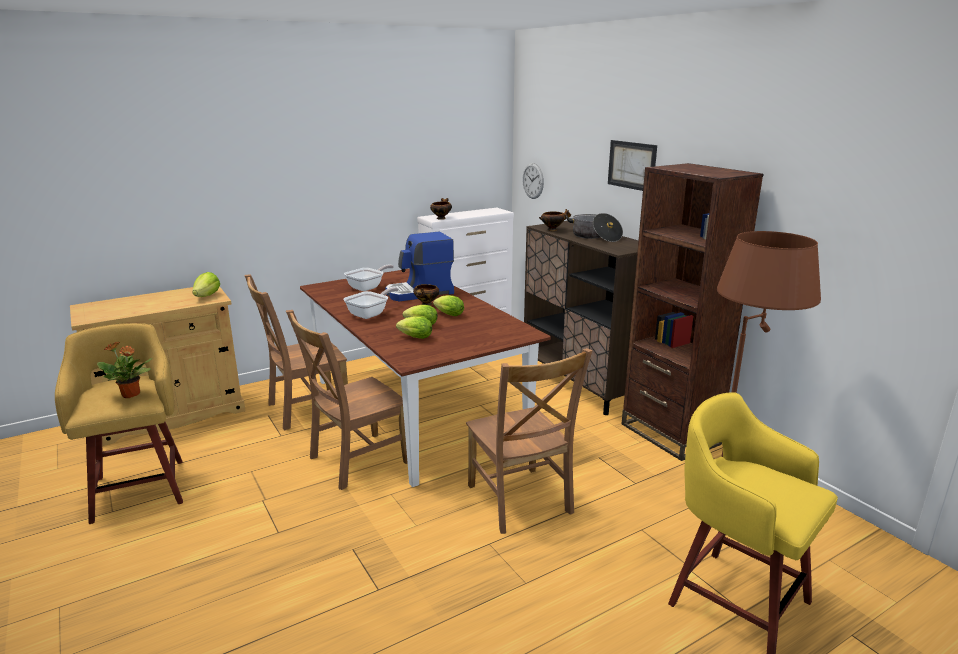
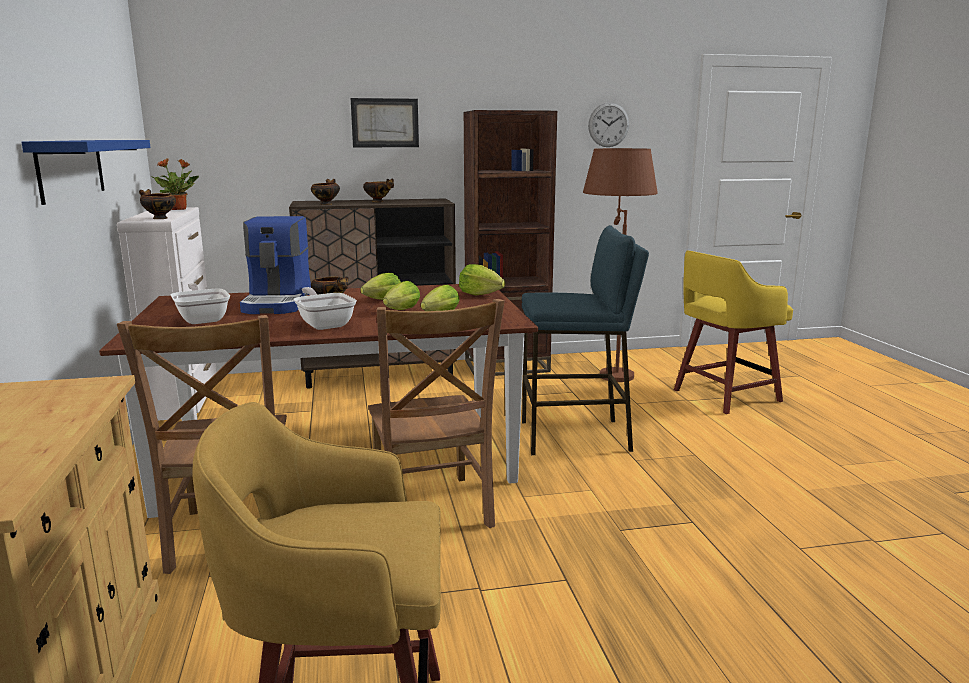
camera: 70 degrees left, 5 degrees down
(131, 395) = (375, 515): potted plant -> potted plant (179, 209)
(207, 296) = (63, 390): lettuce -> lettuce (480, 294)
(361, 185) = (71, 169): none -> blue shelf
(520, 502) = (576, 436): brown chair -> blue stool
(533, 180) = (204, 163): wall clock -> wall clock (608, 125)
(595, 237) = (378, 201): cooking pot -> bowl

